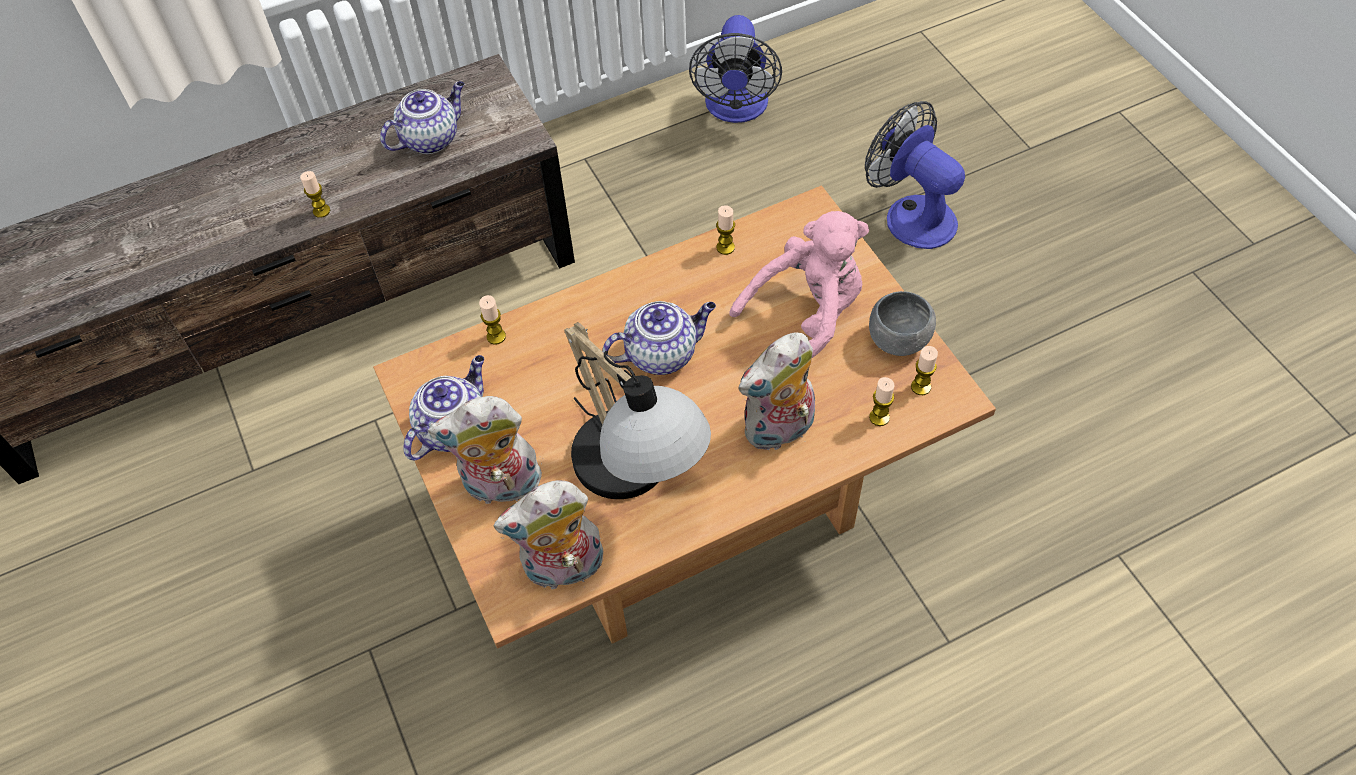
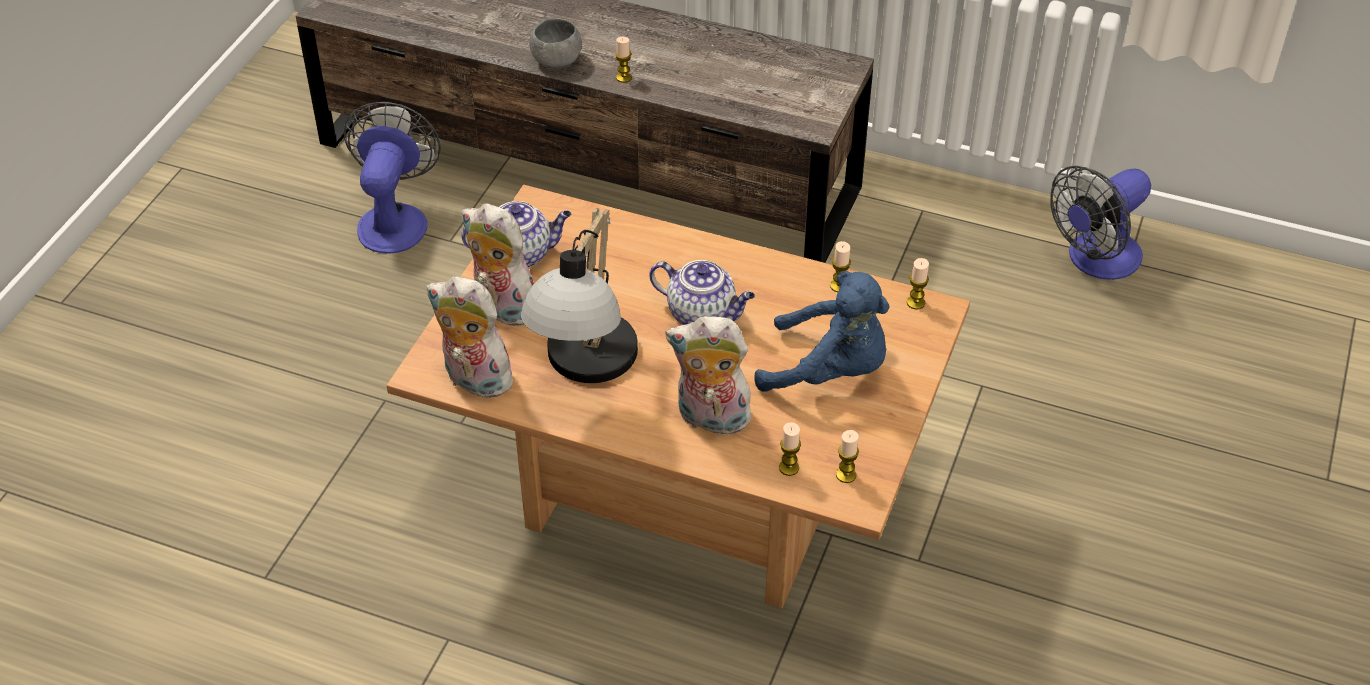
camera: 45 degrees right, 10 degrees down
(431, 138) = (752, 81): teapot -> none
(496, 336) = (615, 223): candle -> candle (915, 303)
(806, 318) = (829, 371): pink plush toy -> blue plush toy
(898, 339) = (875, 435): grey bowl -> grey bowl (556, 60)
(911, 214) = (1138, 444): fan -> fan (395, 219)

